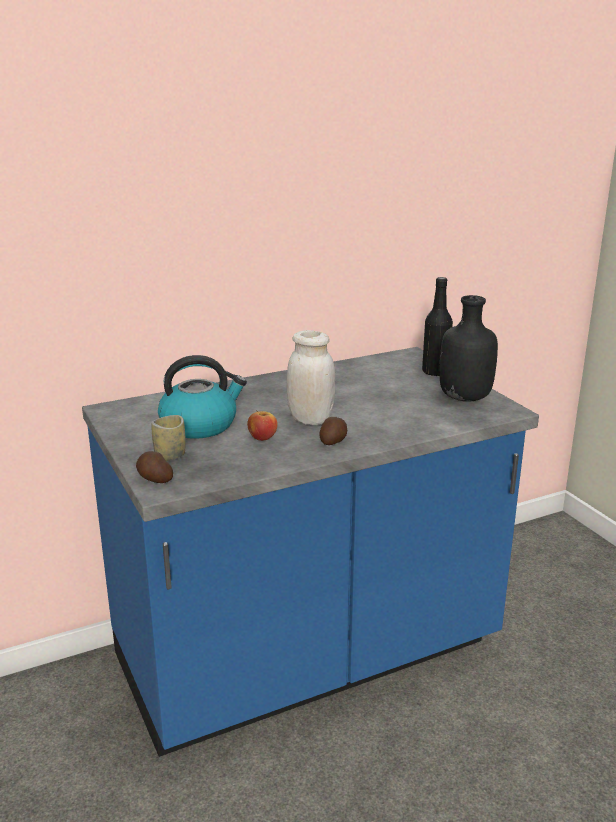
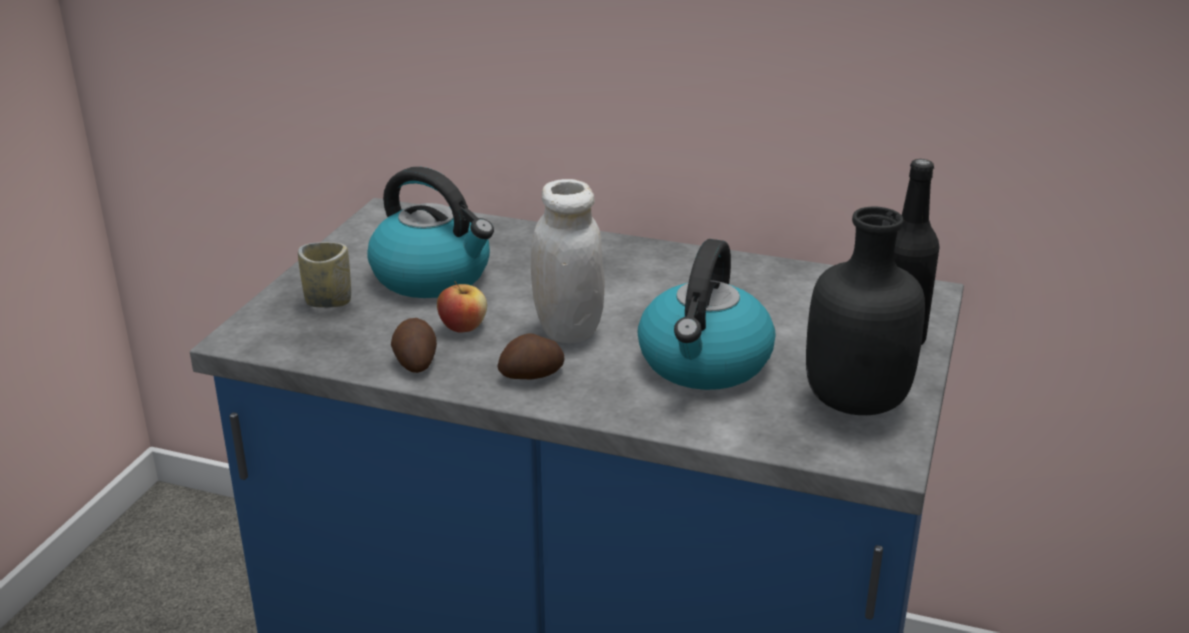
camera: 45 degrees right, 5 degrees up
(154, 479) = (260, 322): potato -> potato (415, 361)
(389, 408) = (704, 363): none -> kettle

